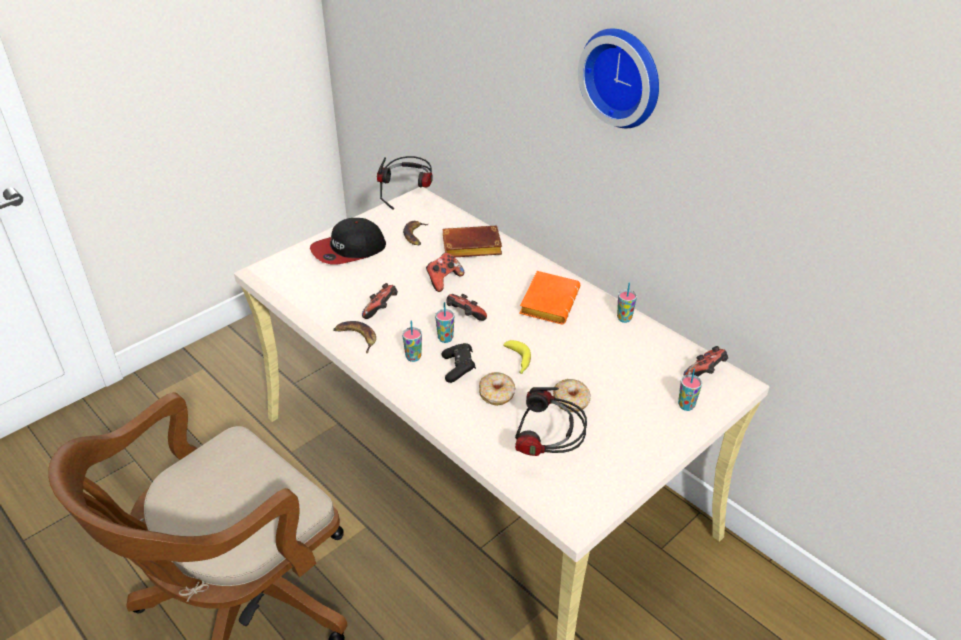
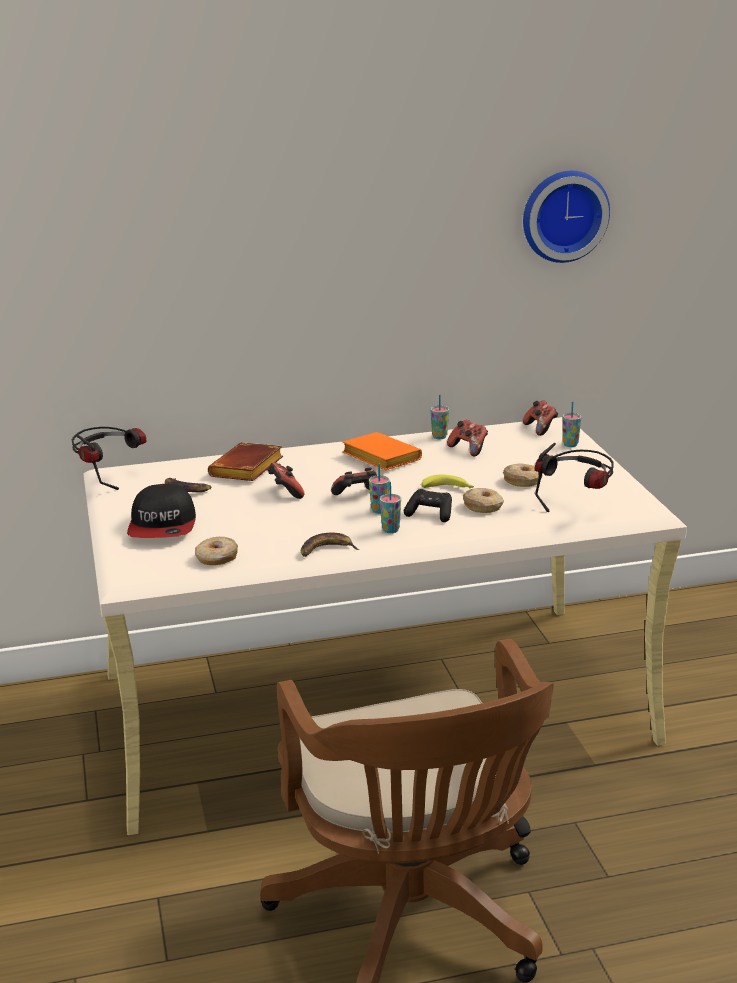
camera: 60 degrees left, 15 degrees down
(312, 292) = (217, 558): none -> donut
(382, 310) = (297, 530): game controller -> game controller (469, 449)
(624, 76) = (365, 209): wall clock -> wall clock (563, 215)

